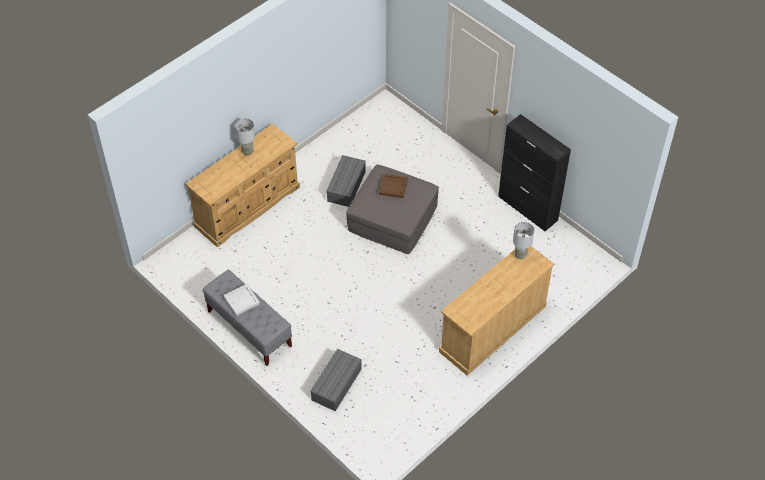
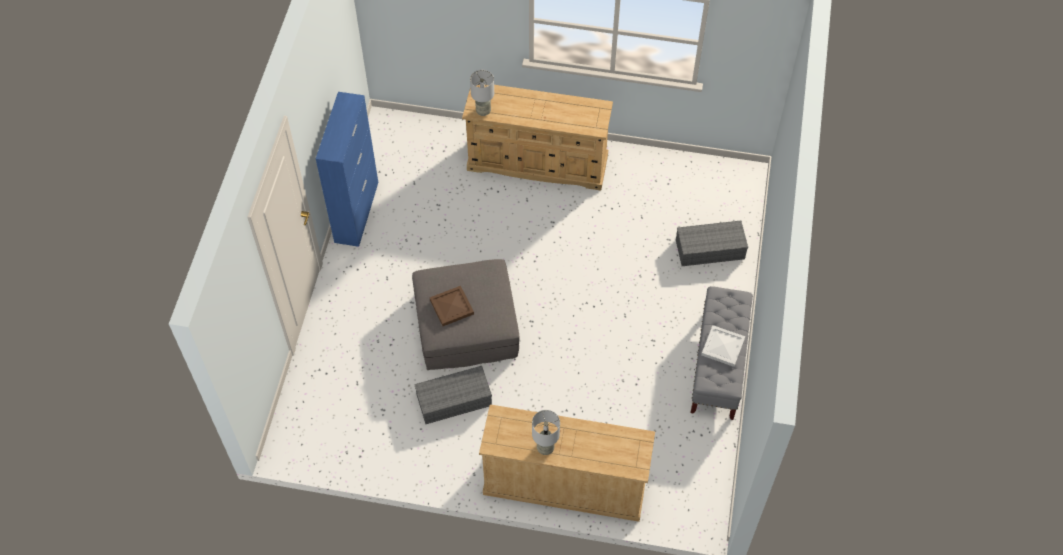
camera: 125 degrees left, 5 degrees up
(528, 208) = (357, 211): black cabinet -> blue cabinet

